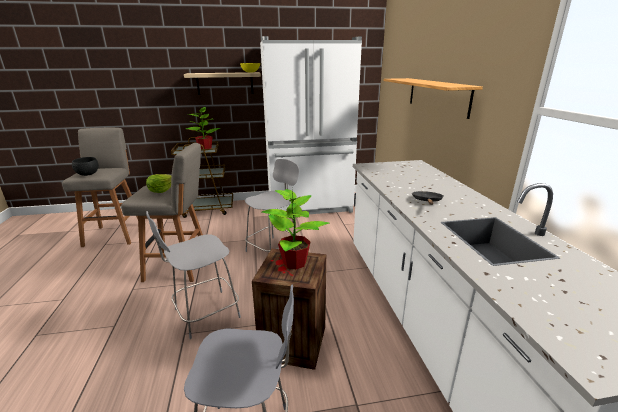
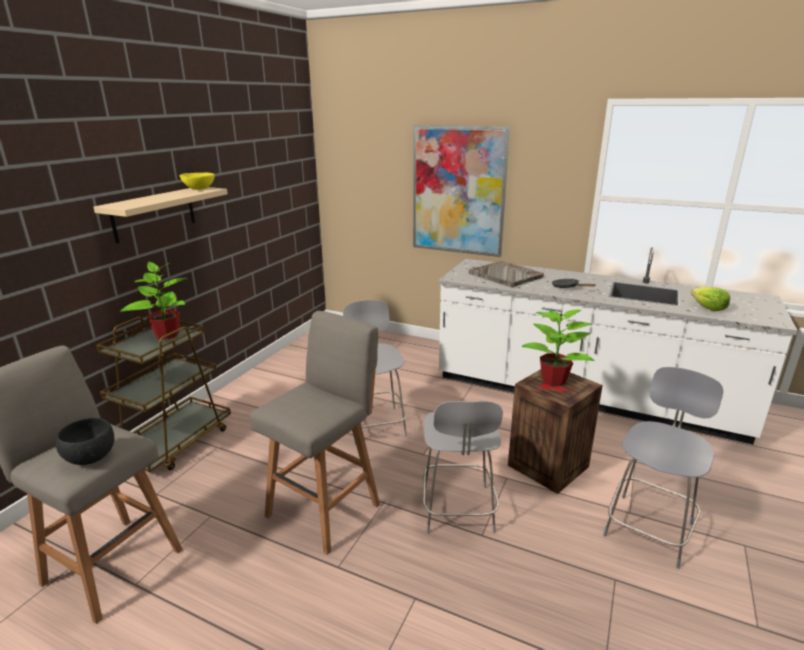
camera: 55 degrees left, 0 degrees up
(161, 190) = (308, 400): lettuce -> lettuce (708, 308)
(310, 206) = (303, 364): white fridge -> none
(408, 177) = (505, 275): none -> grey tray
(437, 96) = (458, 191): shelf -> picture

